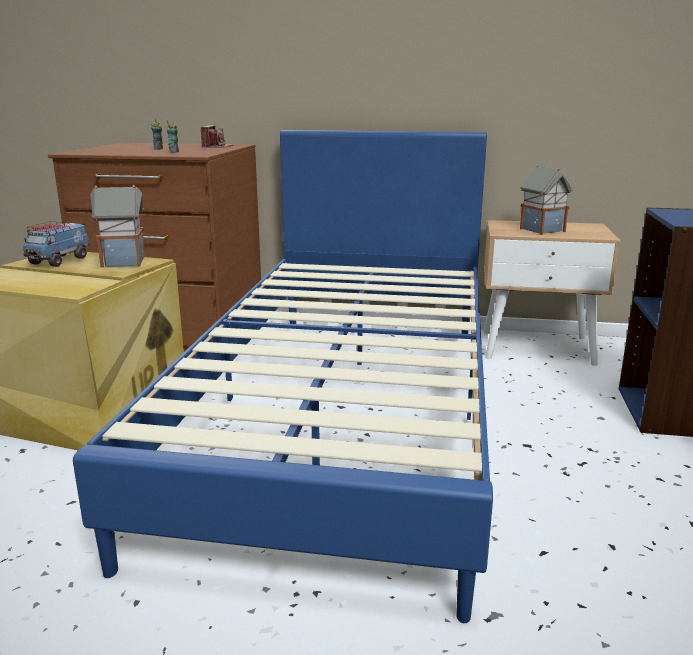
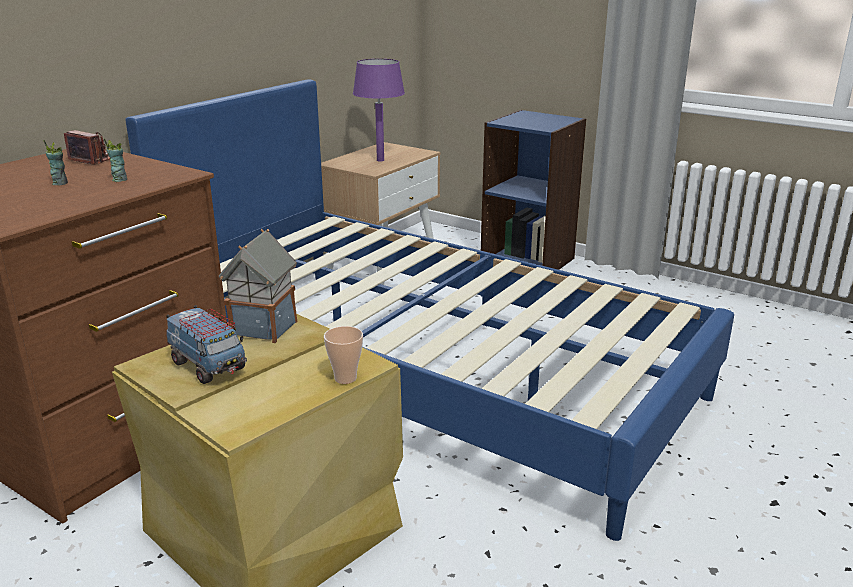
camera: 65 degrees left, 5 degrees up
(50, 290) = (345, 378): none -> cup
(541, 230) = (380, 160): toy house -> purple table lamp

